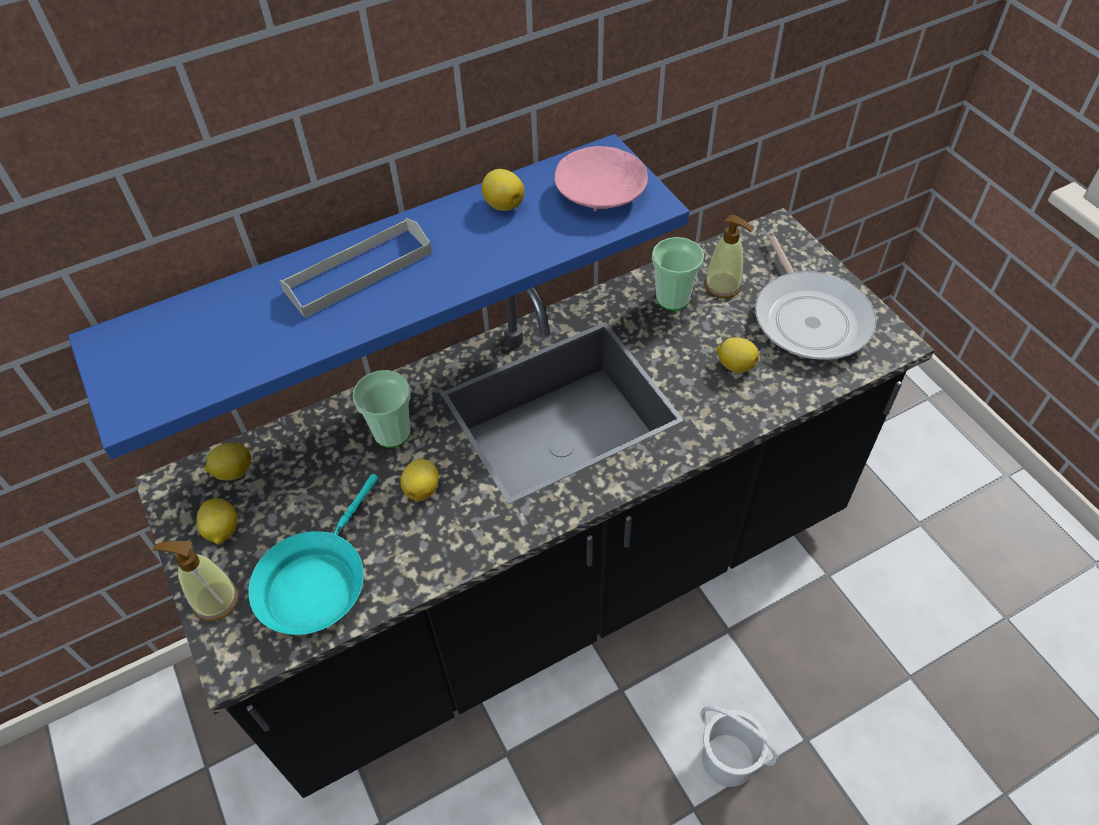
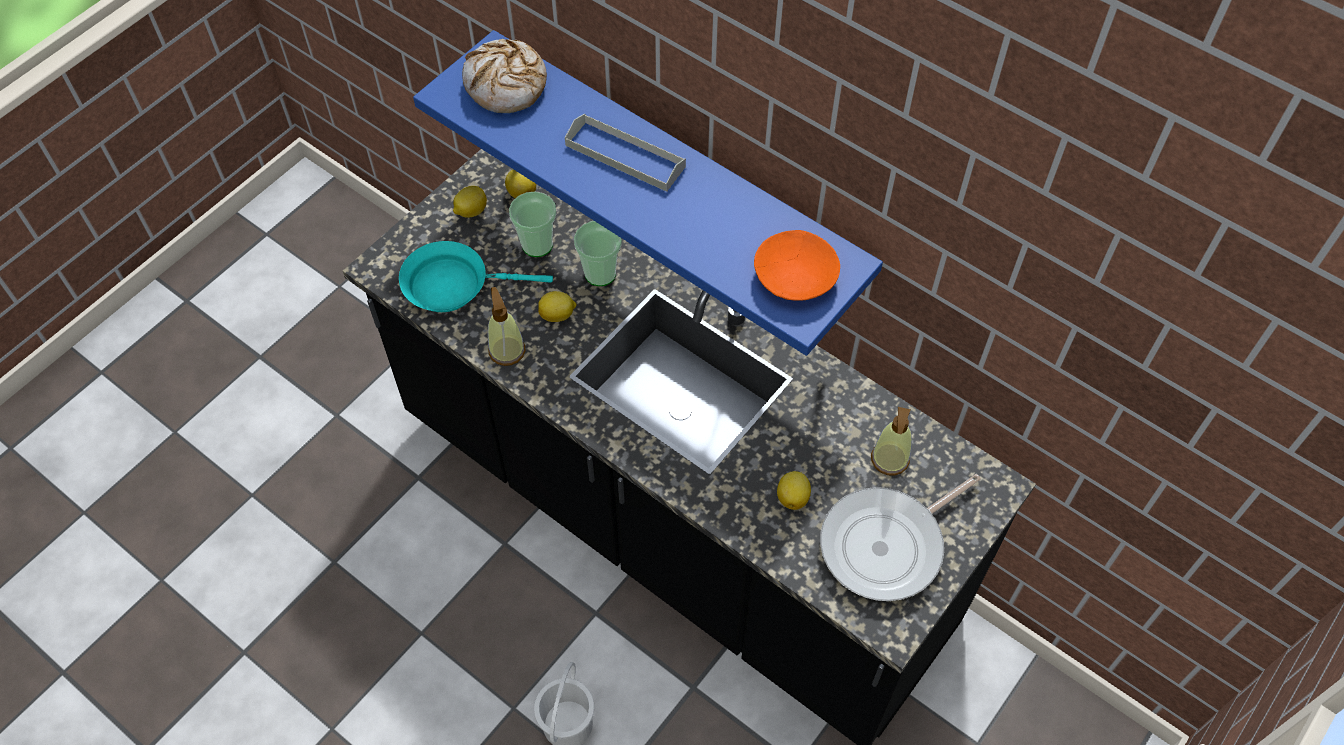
camera: 65 degrees right, 5 degrees up
(168, 346) = (506, 85): none -> bread
(215, 600) = (417, 234): soap dispenser -> soap dispenser (507, 350)
(503, 204) = (745, 215): lemon -> none
(601, 193) = (794, 277): pink bowl -> orange bowl
(673, 298) = (850, 422): cup -> cup (537, 245)

